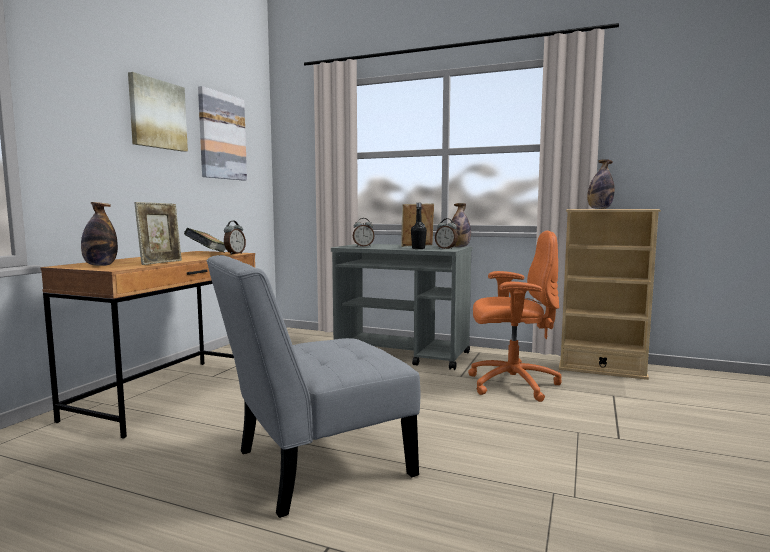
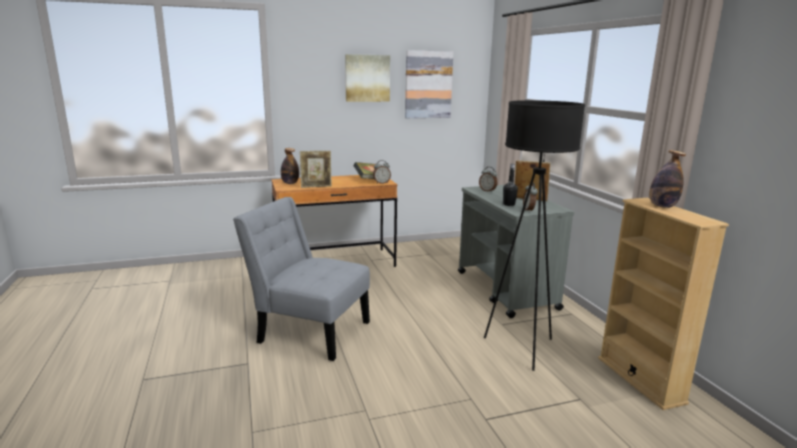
camera: 50 degrees right, 10 degrees up
(459, 247) = (554, 210): bottle -> none
(511, 384) = (521, 348): orange office chair -> black floor lamp

